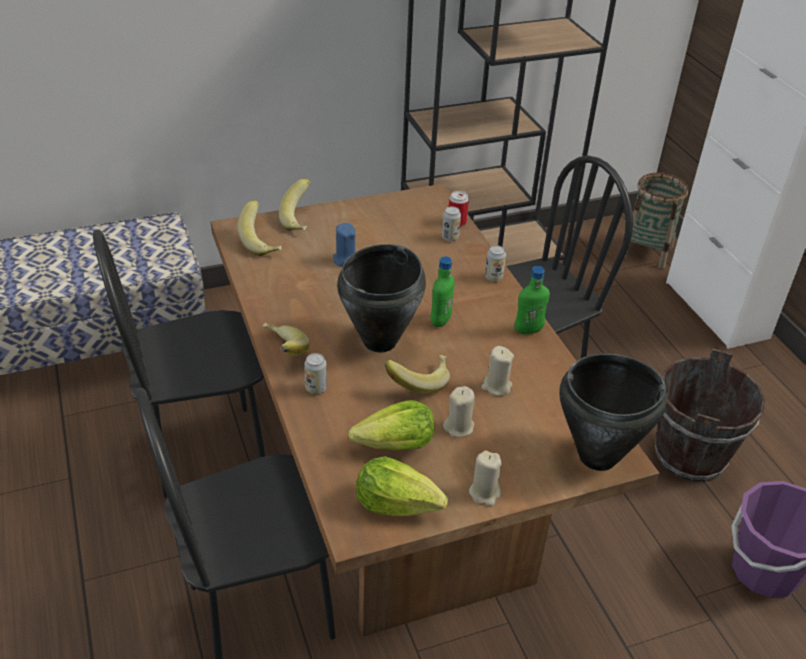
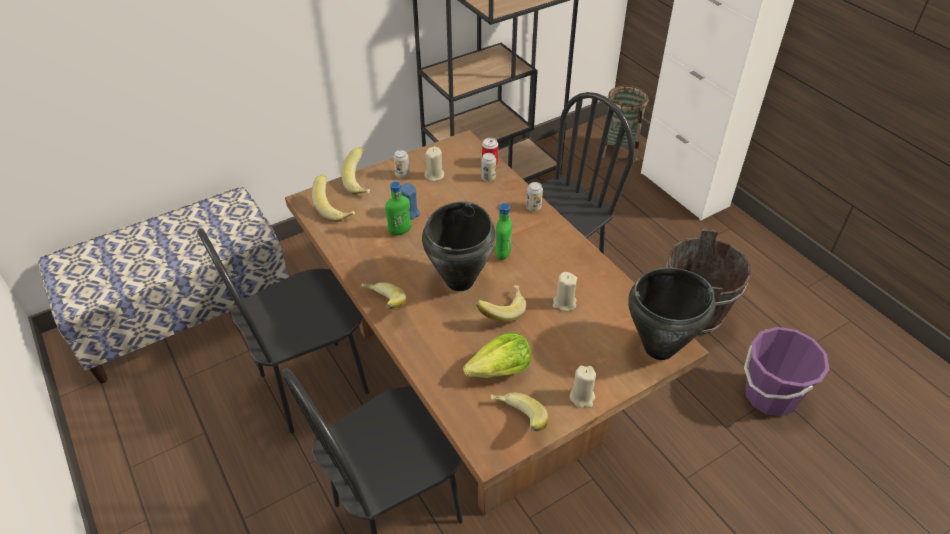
camera: 10 degrees left, 5 degrees up
(316, 388) = (420, 333): can -> can (402, 175)
(397, 504) = (517, 421): lettuce -> banana
(459, 427) = (545, 344): beige candle -> beige candle (434, 175)
(528, 330) = (574, 249): green bottle -> green bottle (400, 231)

